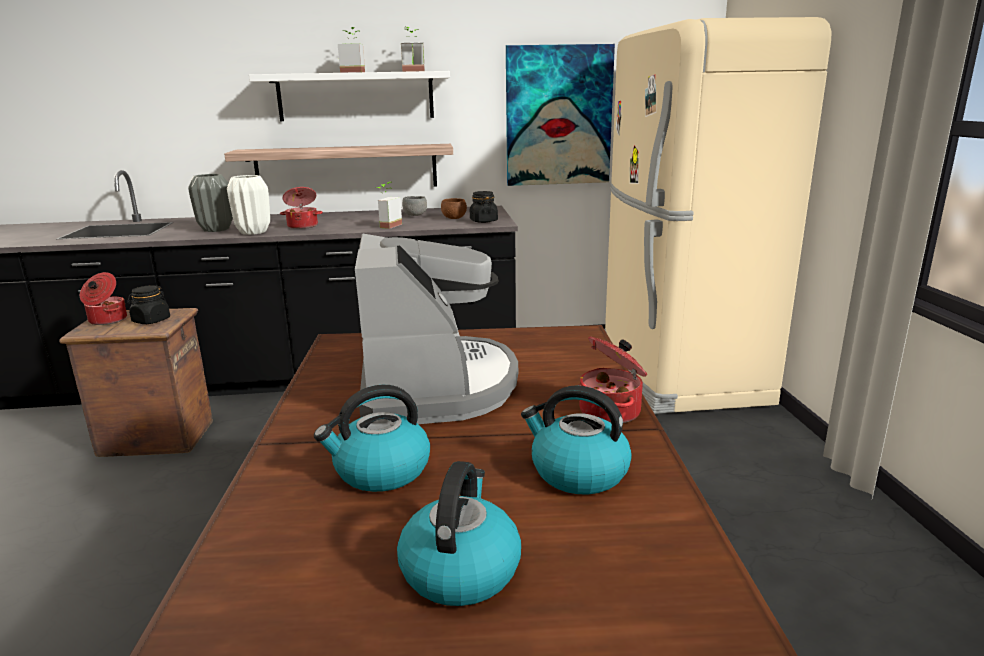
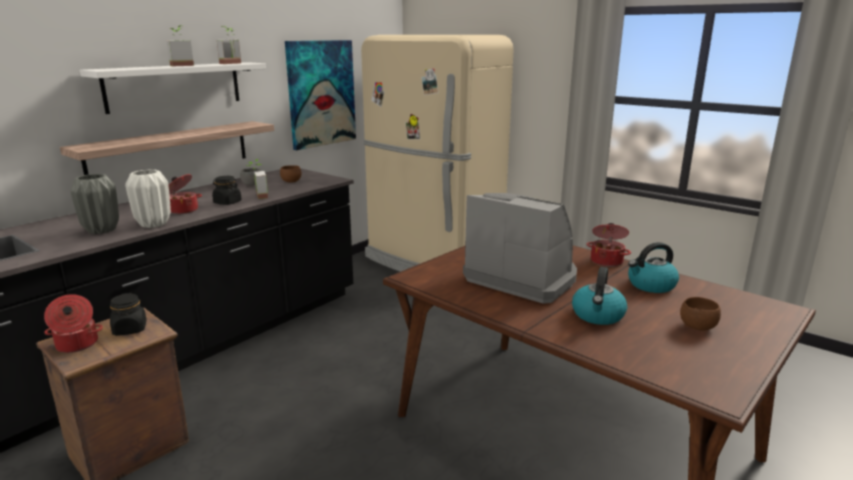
camera: 45 degrees left, 0 degrees up
(460, 569) = (697, 327): kettle -> brown bowl
(483, 221) = (319, 180): black jar -> black jar (227, 202)

